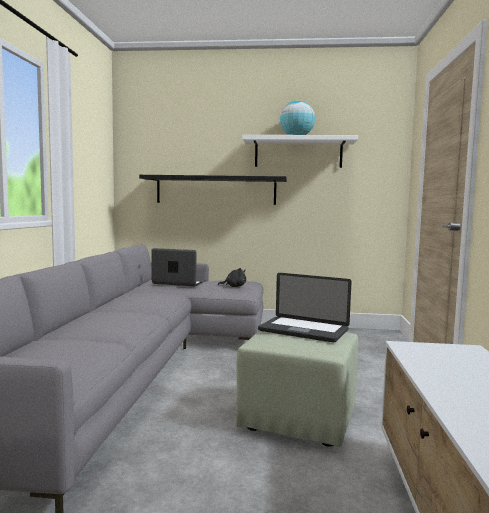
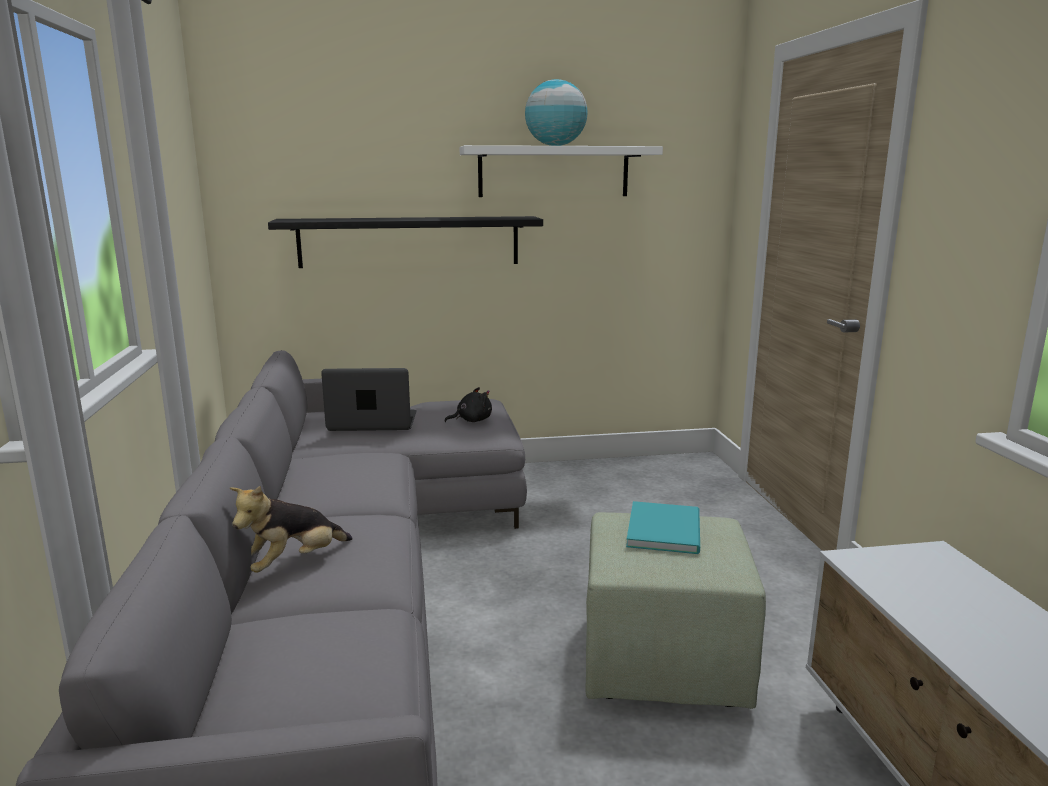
camera: 15 degrees left, 10 degrees up
(84, 322) = (294, 563): none -> plush toy
(303, 330) = (666, 529): laptop -> turquoise book

